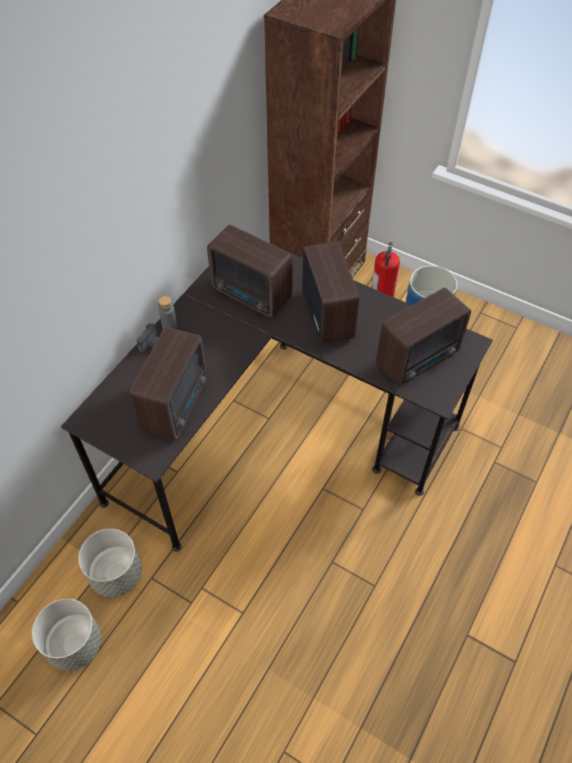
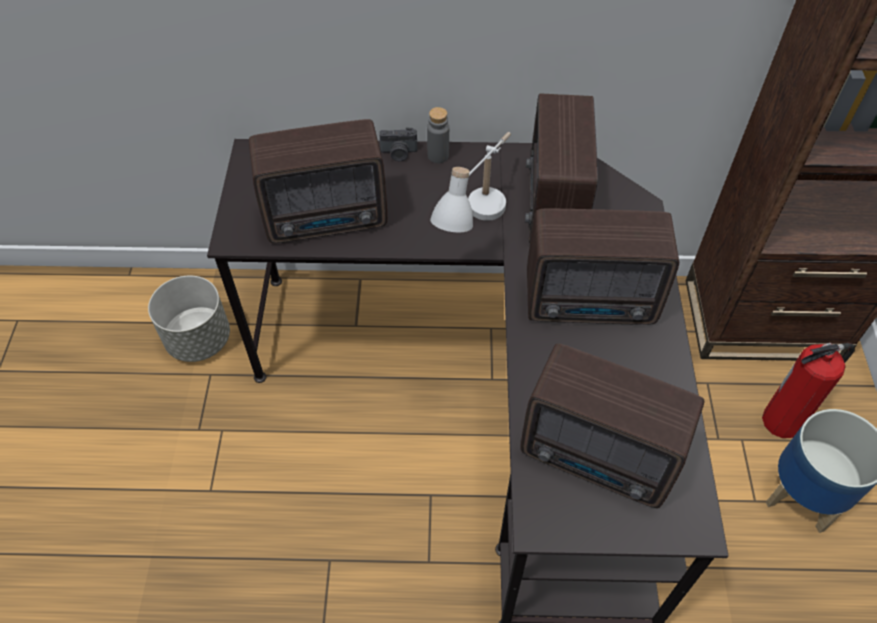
camera: 60 degrees right, 0 degrees up
(75, 644) = (104, 348): grey planter -> none
(239, 335) = (476, 226): none -> white table lamp
(328, 313) = (592, 304): radio -> radio turned 45 degrees clockwise

